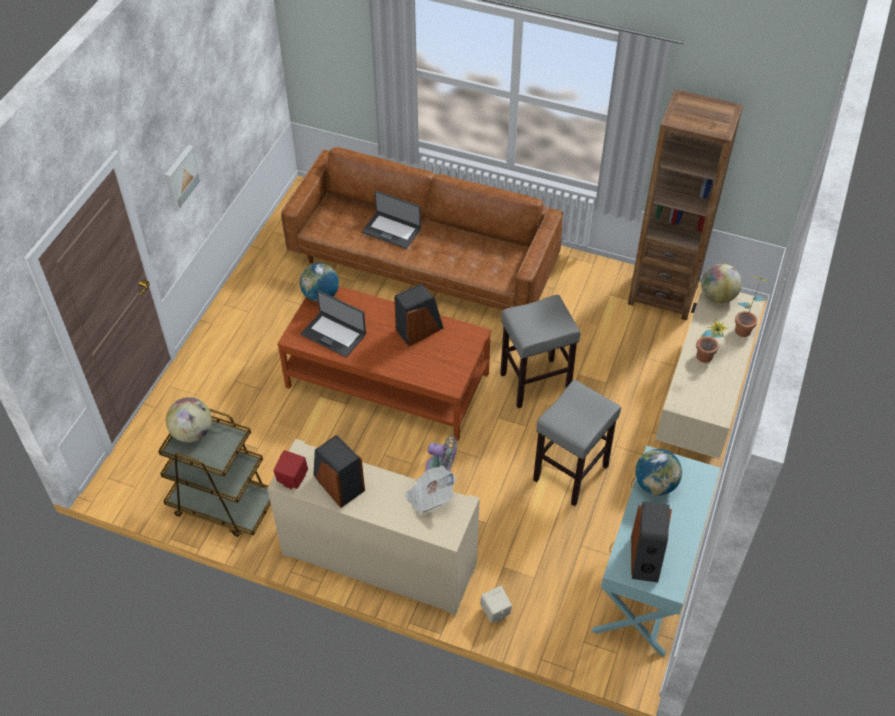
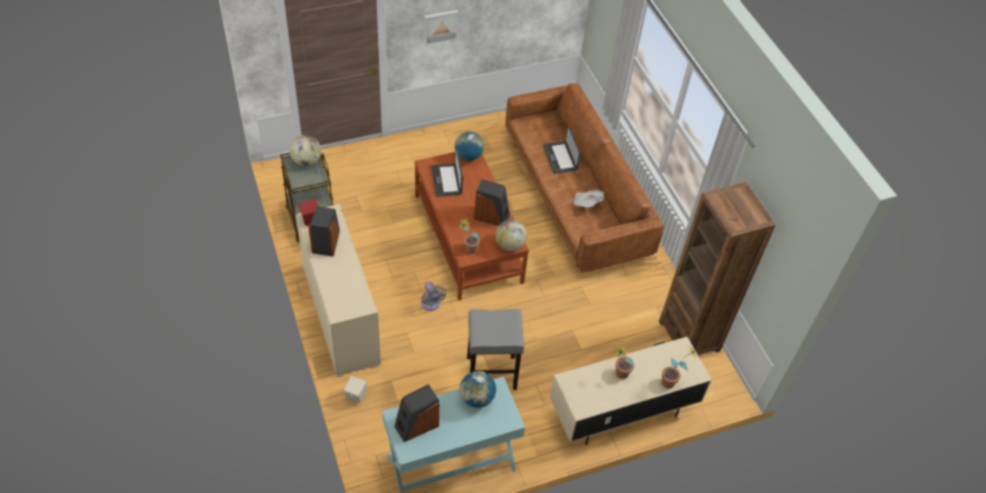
camera: 45 degrees right, 0 degrees up
(430, 497) = (356, 288): newspaper -> newspaper (586, 203)
(444, 378) = (468, 251): none -> potted plant
(534, 383) = (540, 311): grey stool -> none
(717, 296) = (683, 351): globe -> globe (509, 245)

